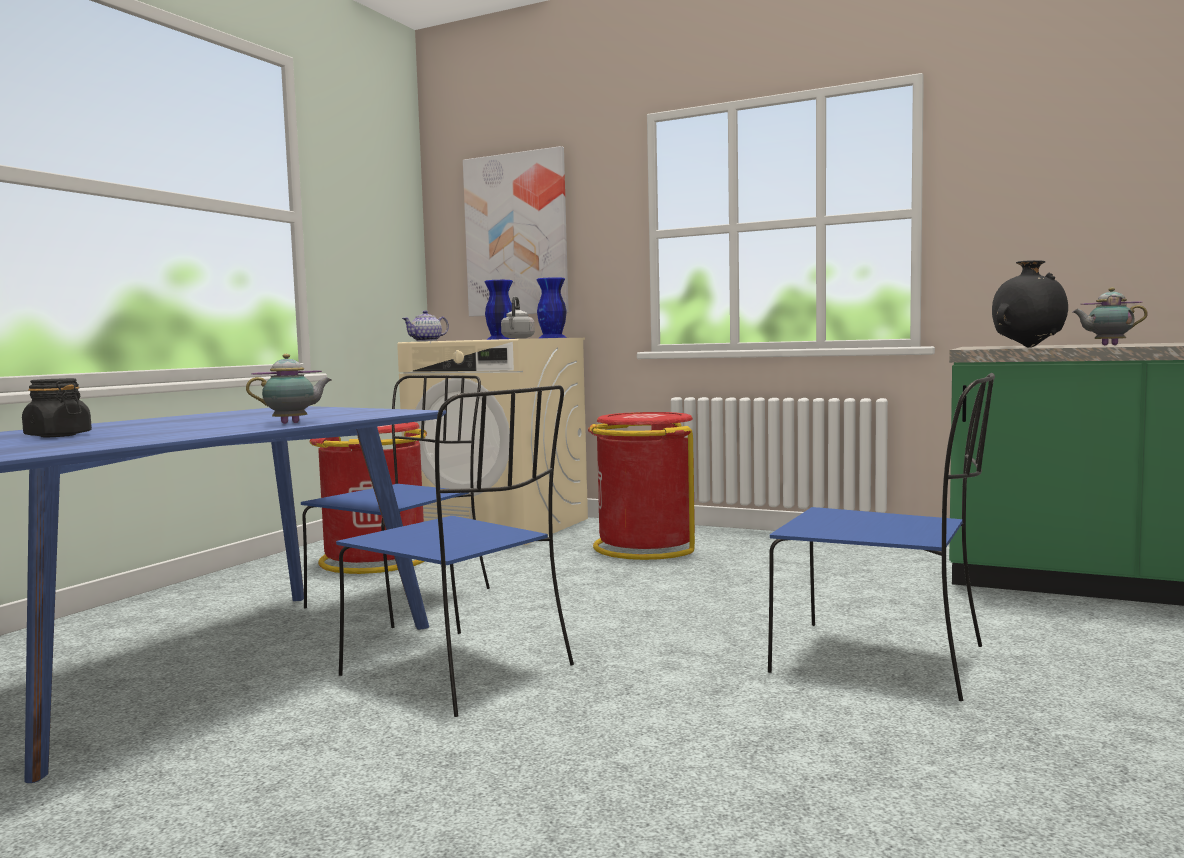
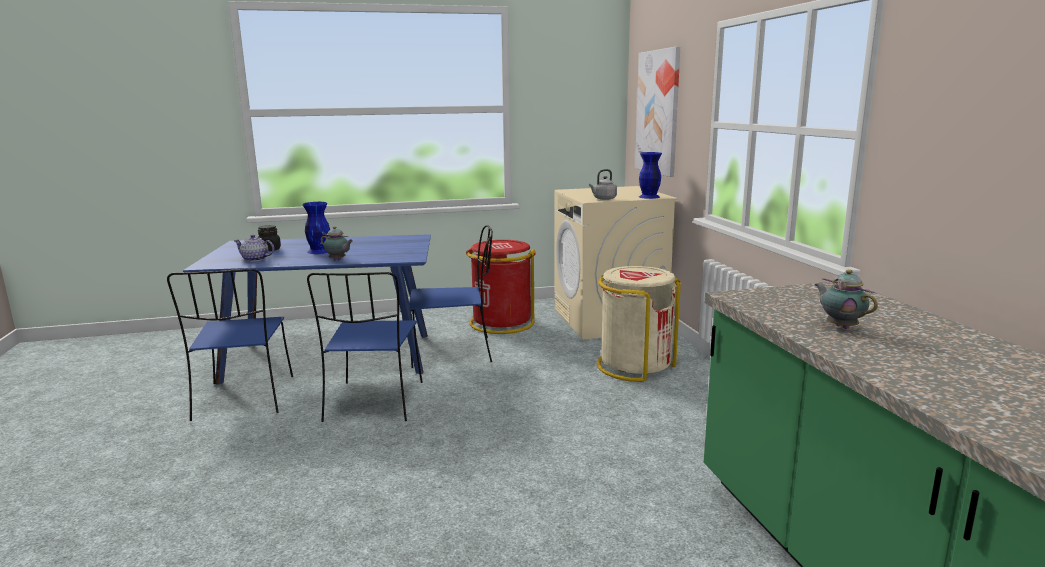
camera: 50 degrees right, 10 degrees up
(427, 341) = (571, 190): teapot -> teapot (255, 259)
(500, 339) = (624, 192): blue vase -> blue vase (319, 251)
(645, 547) = (634, 366): red trash can -> beige trash can
(884, 661) = (513, 499): blue chair -> blue chair (244, 399)
(1028, 347) = (768, 307): black vase -> none

